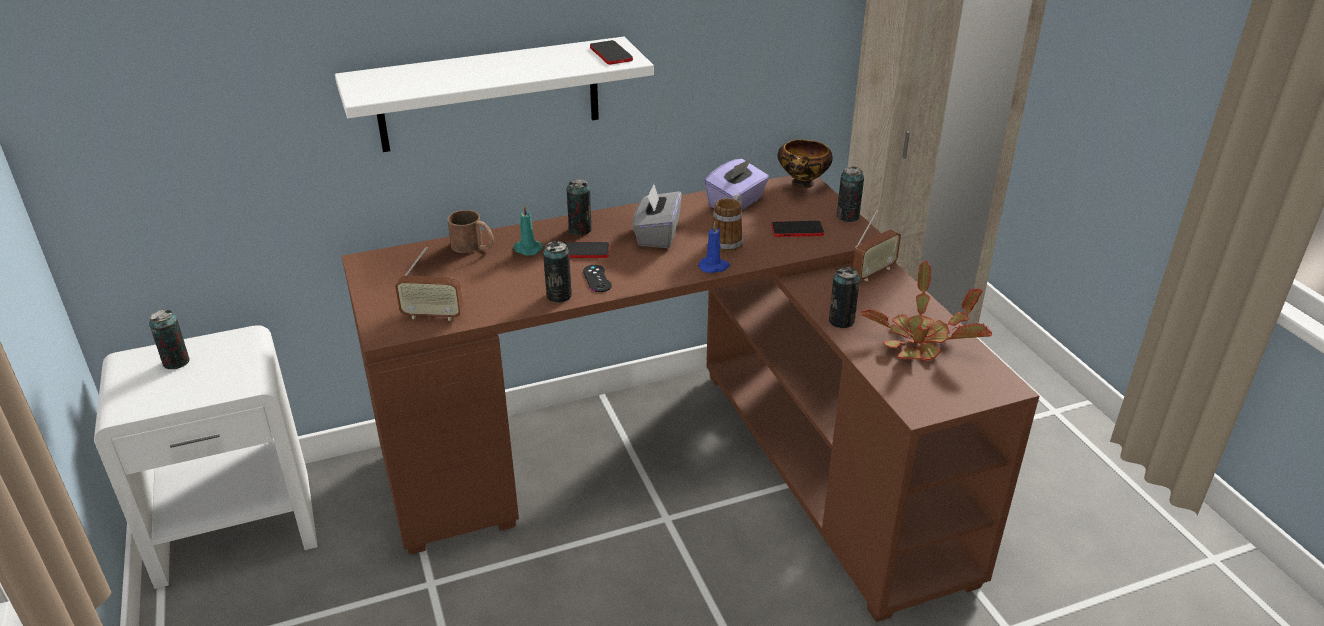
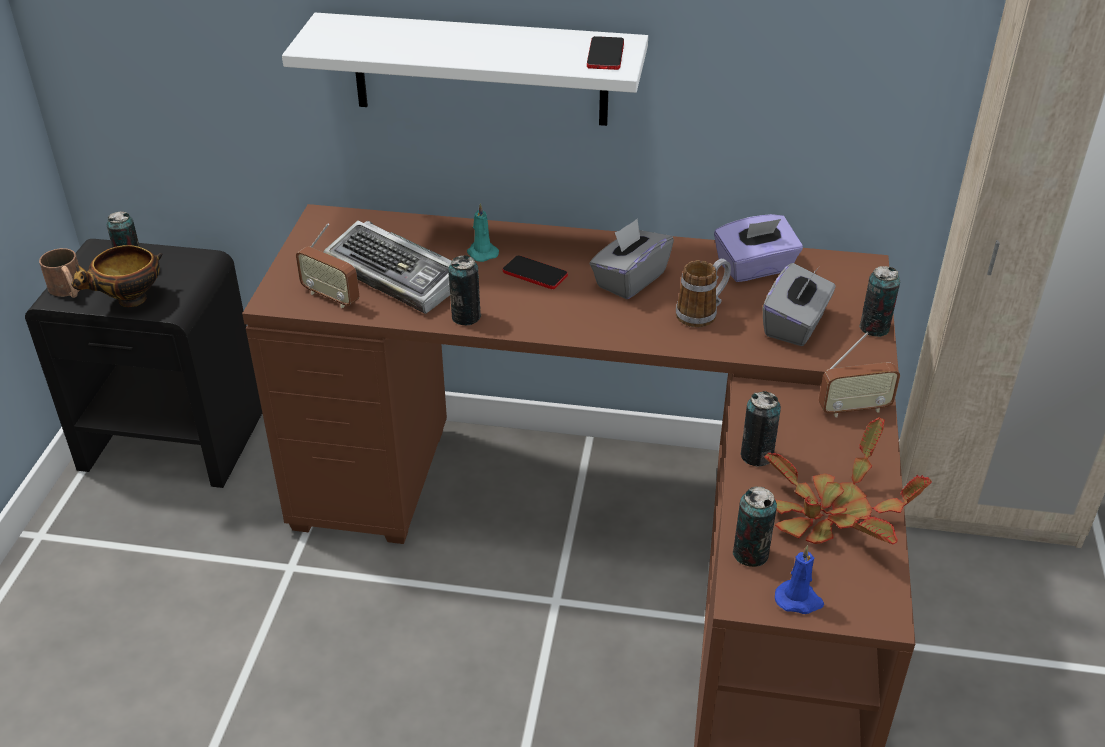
camera: 30 degrees right, 5 degrees up
(237, 526) = (174, 440): white nightstand -> black nightstand
(474, 246) = (433, 233): brown mug -> brown mug (69, 290)
(474, 284) = (398, 275): none -> keyboard
(580, 230) = (554, 247): can -> can (750, 554)
(597, 279) = (520, 310): black game controller -> none
(714, 267) = (657, 339): blue candle -> blue candle (799, 600)
(797, 230) = (795, 325): phone -> grey tissue box
(803, 184) = (858, 269): bowl -> bowl (129, 301)

